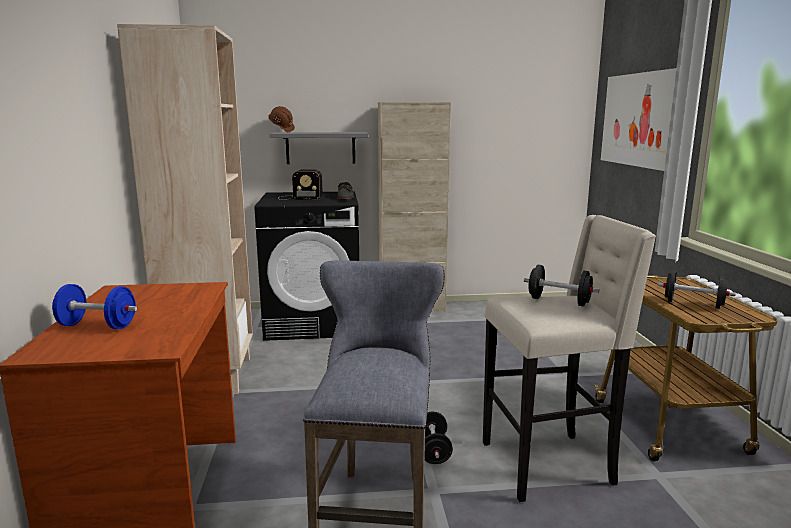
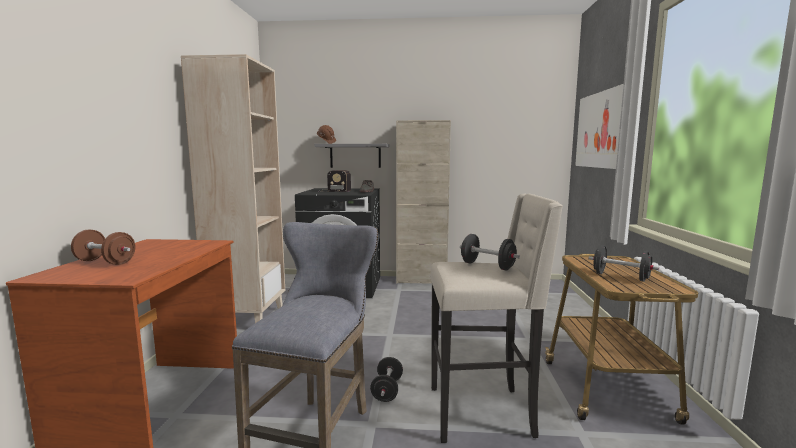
camera: 10 degrees right, 5 degrees down
(97, 326) = (105, 262): blue dumbbell -> brown dumbbell

